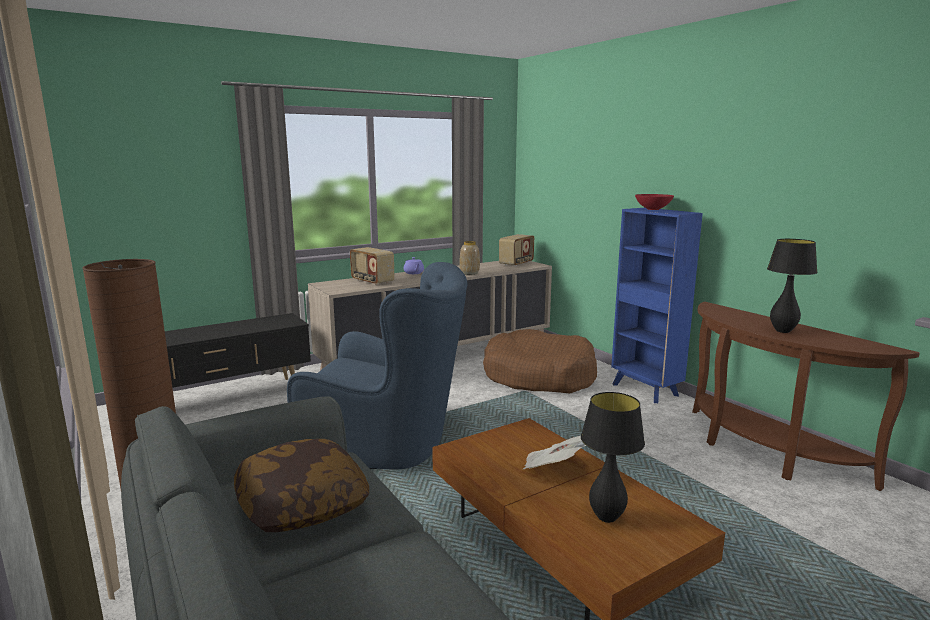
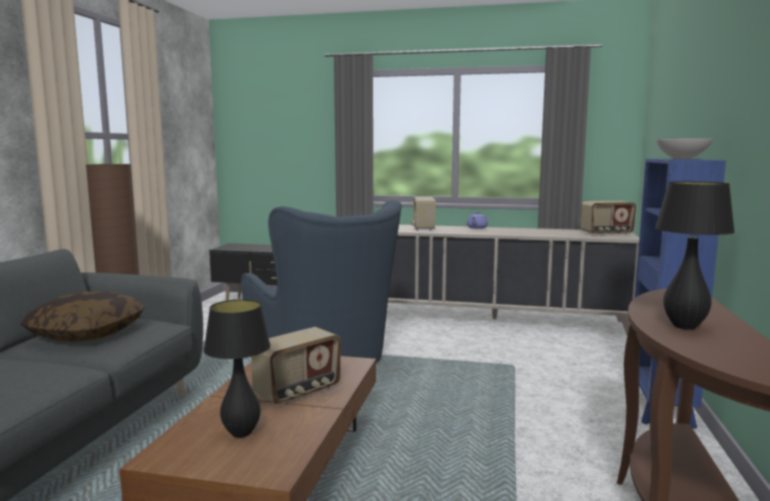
camera: 45 degrees right, 5 degrees down
(469, 273) = (526, 234): vase -> none
(539, 376) = (556, 359): brown dog bed -> none
(554, 468) = (298, 392): newspaper -> radio
(653, 209) = (683, 158): red bowl -> white bowl

